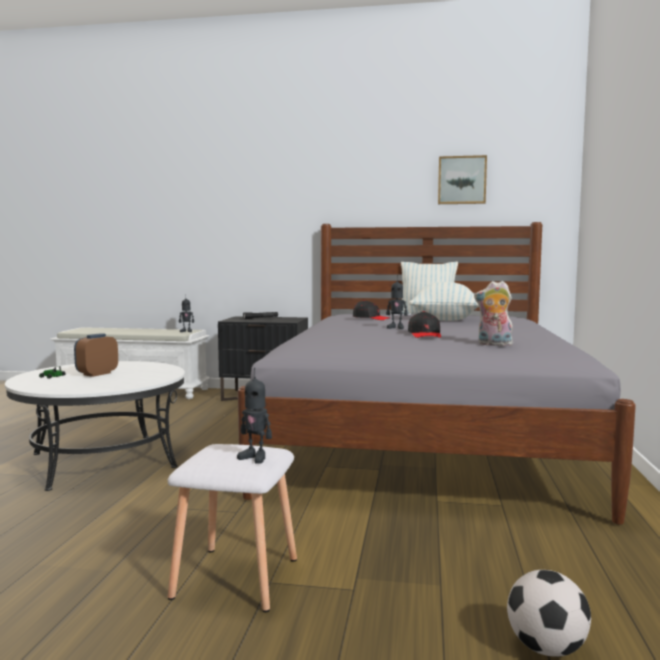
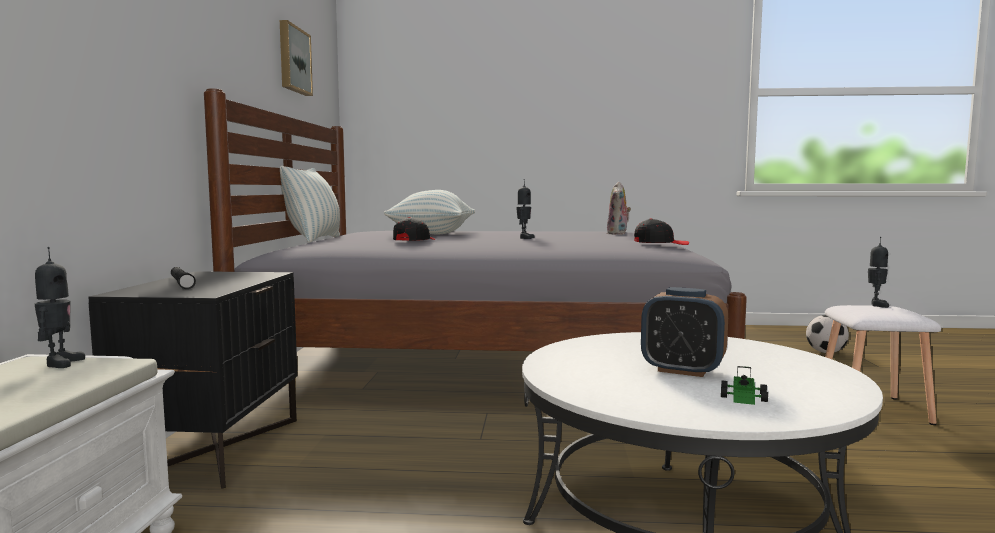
camera: 95 degrees left, 0 degrees up
(425, 334) = (576, 236): black cap -> black cap (660, 244)

